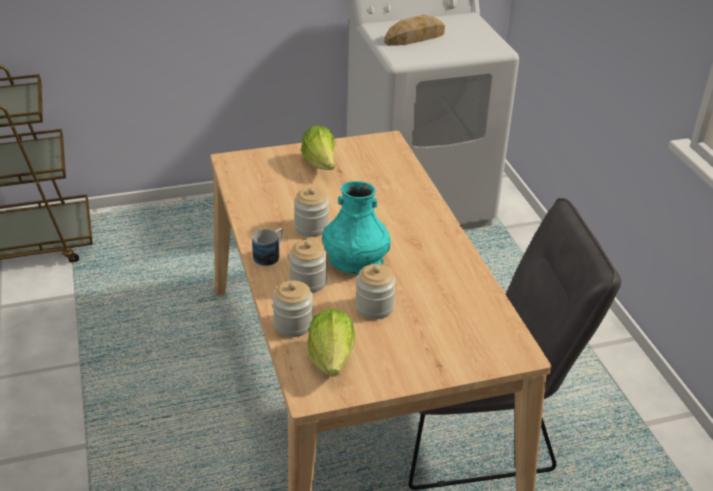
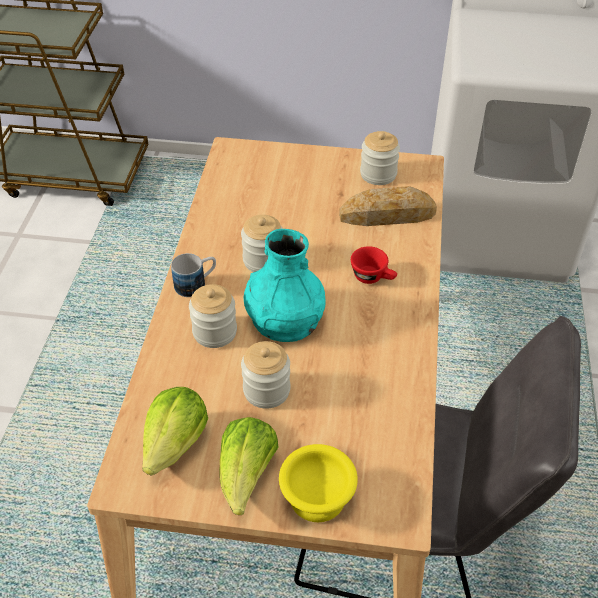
camera: 25 degrees right, 10 degrees up
(293, 324) = (164, 383): jar -> jar (378, 174)
(321, 164) = (324, 180): lettuce -> lettuce (246, 476)
(402, 218) = (373, 277): none -> red cup
(414, 37) = (512, 39): bread -> bread (387, 214)
(458, 361) = (317, 500): none -> yellow bowl

